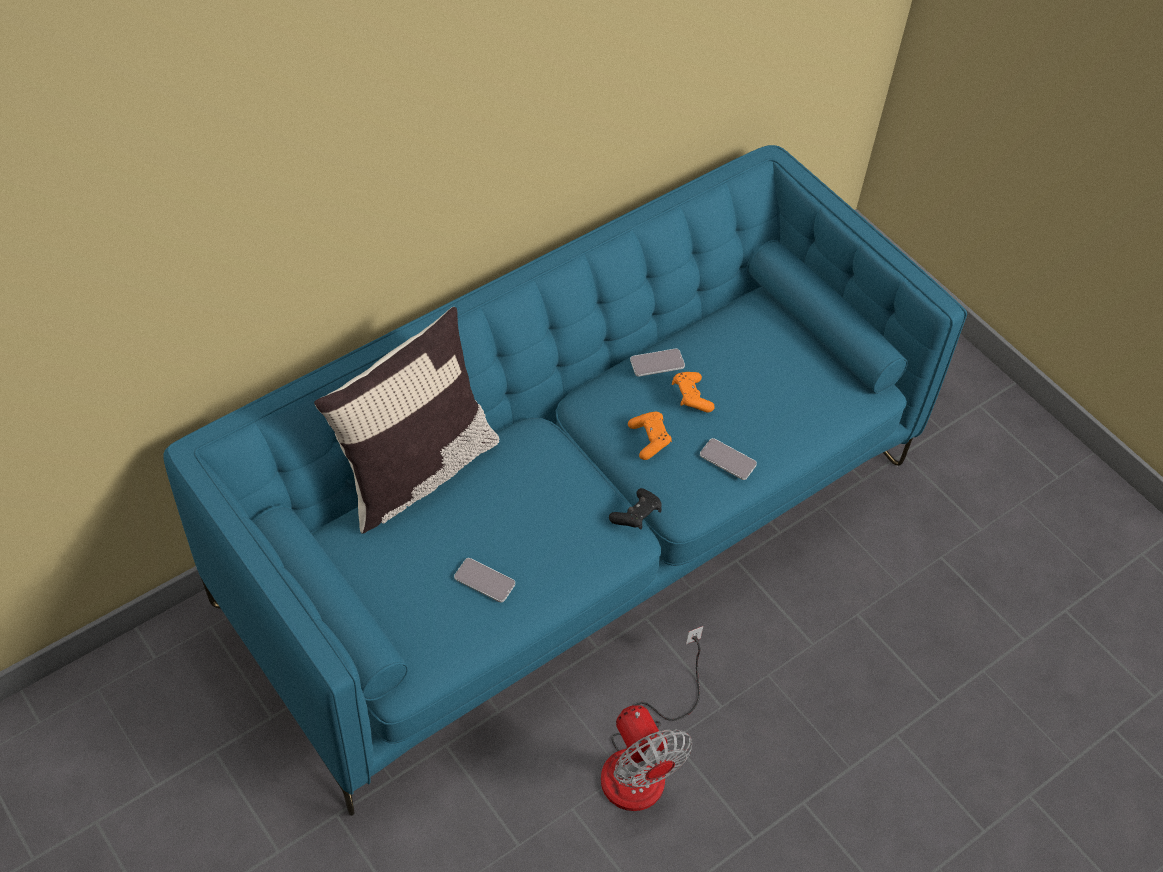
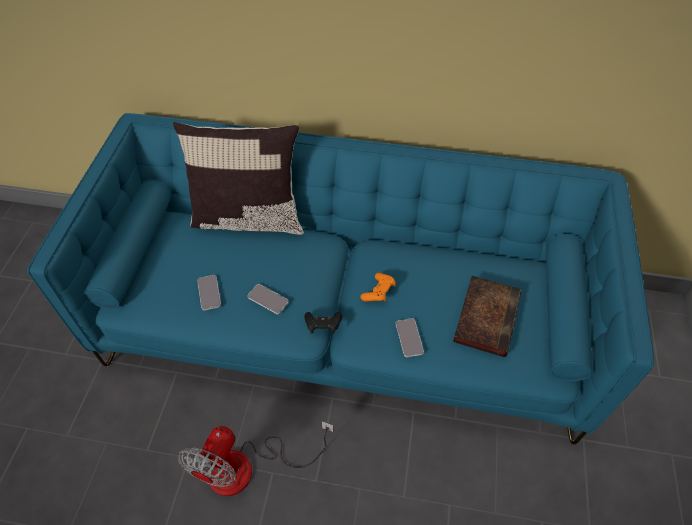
camera: 50 degrees right, 0 degrees up
(657, 363) = (432, 257): phone -> phone (268, 299)
(691, 397) = (429, 288): orange game controller -> none
(769, 383) = (486, 316): none -> book

